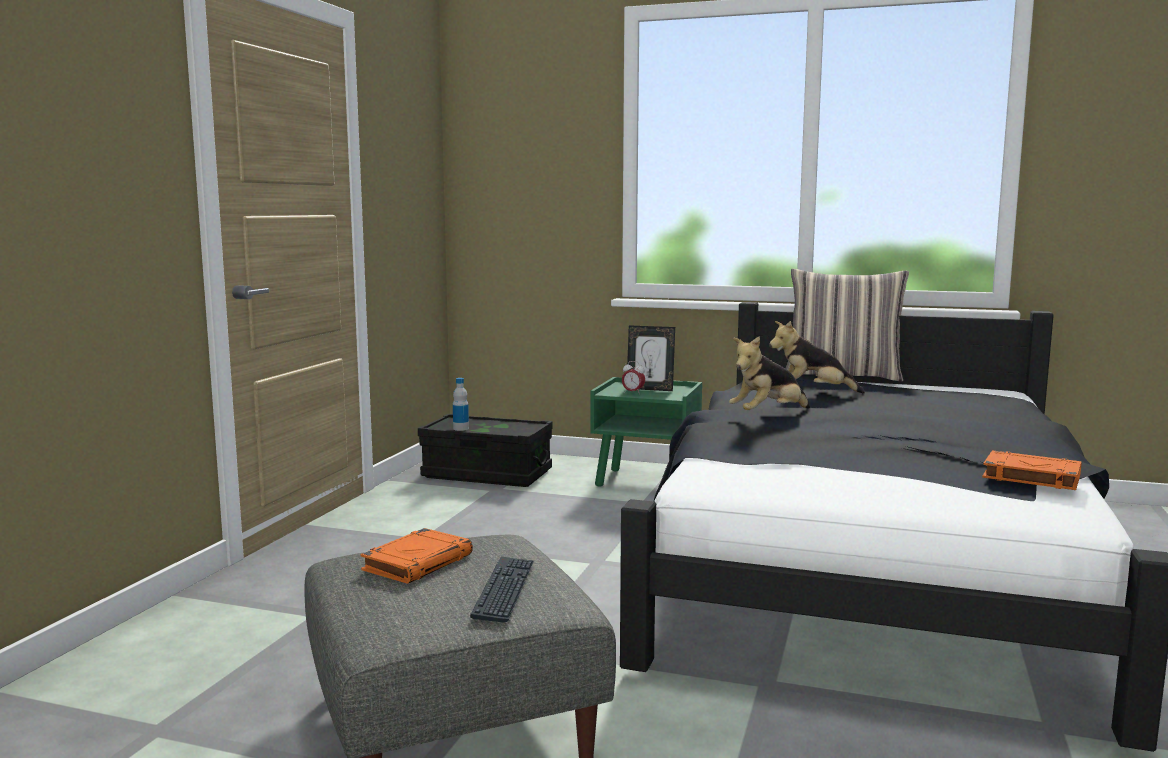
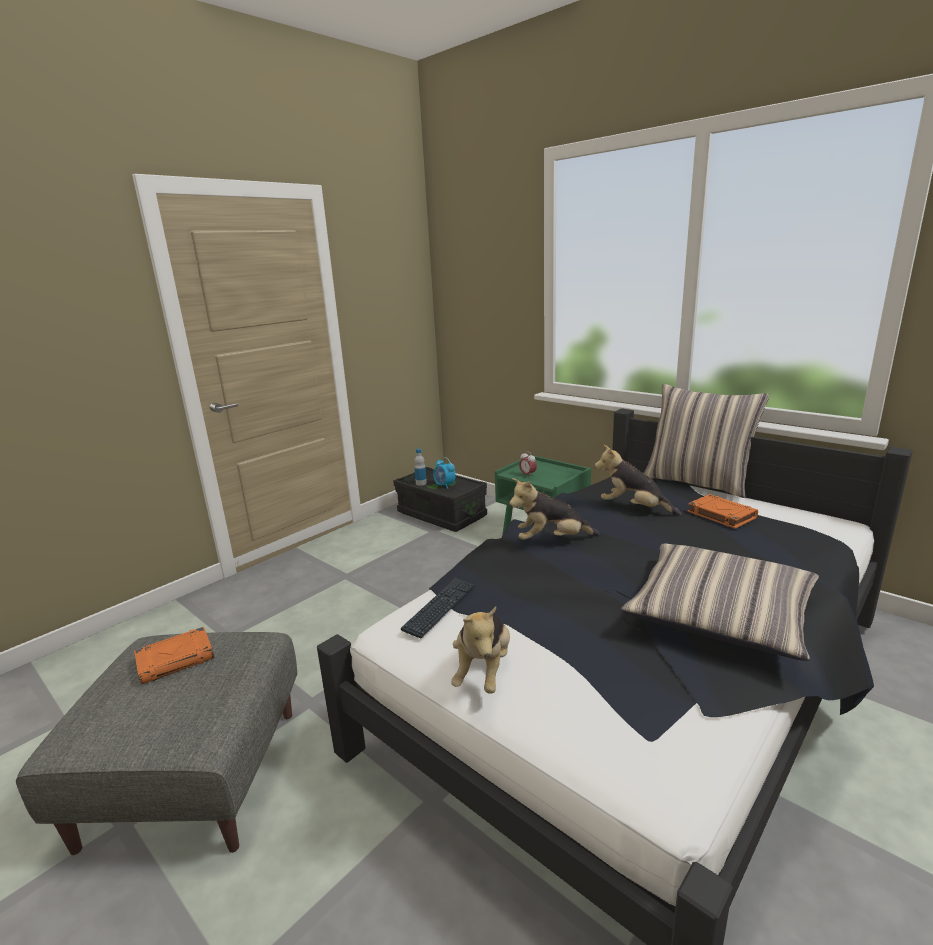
camera: 25 degrees right, 10 degrees up
(498, 428) = (444, 486): none -> alarm clock
(504, 590) = (184, 710): keyboard -> keyboard (440, 608)
(650, 389) = (546, 471): picture frame -> none
(836, 490) = (483, 670): none -> plush toy
(988, 438) = (720, 614): none -> pillow
(1030, 477) = (687, 698): orange book -> orange book (720, 515)

